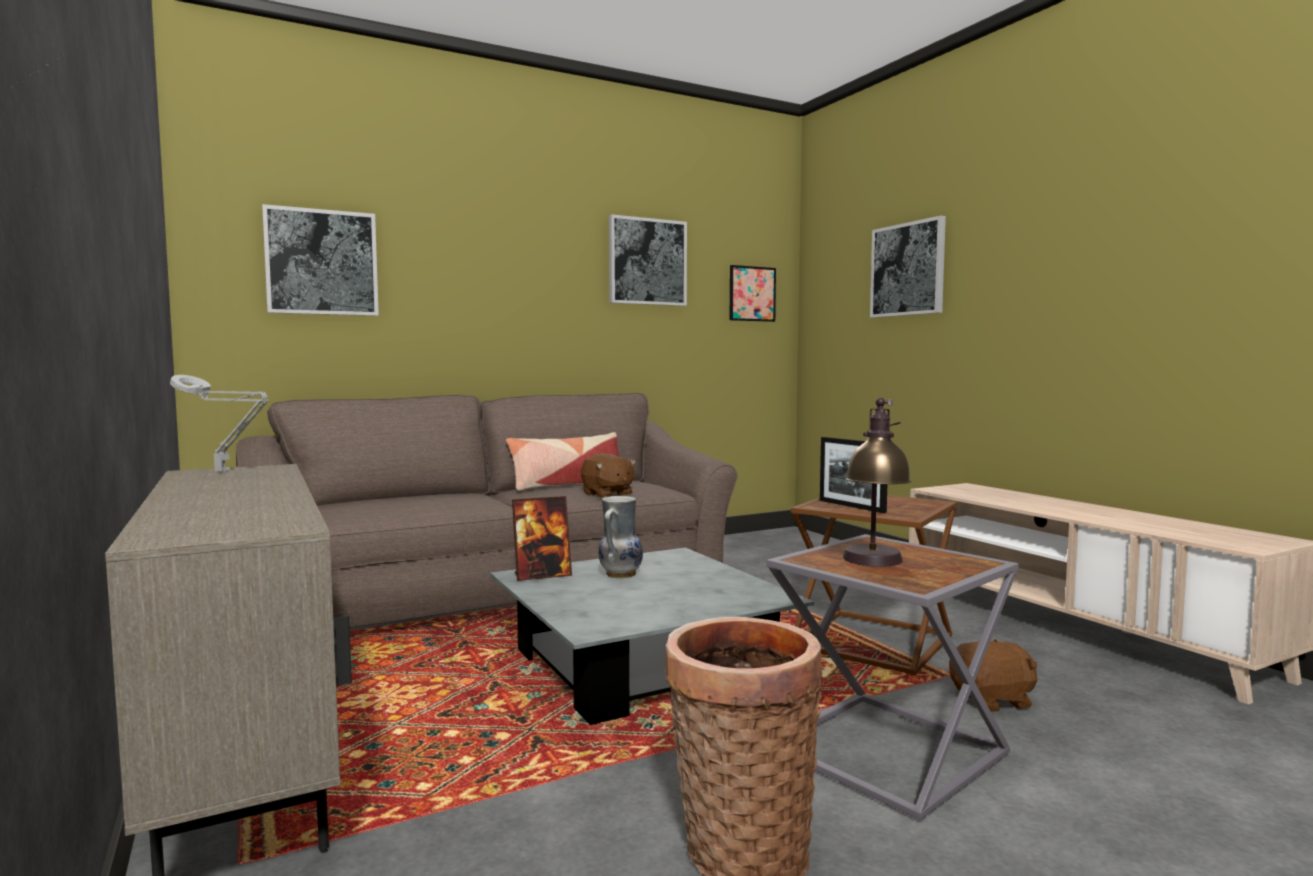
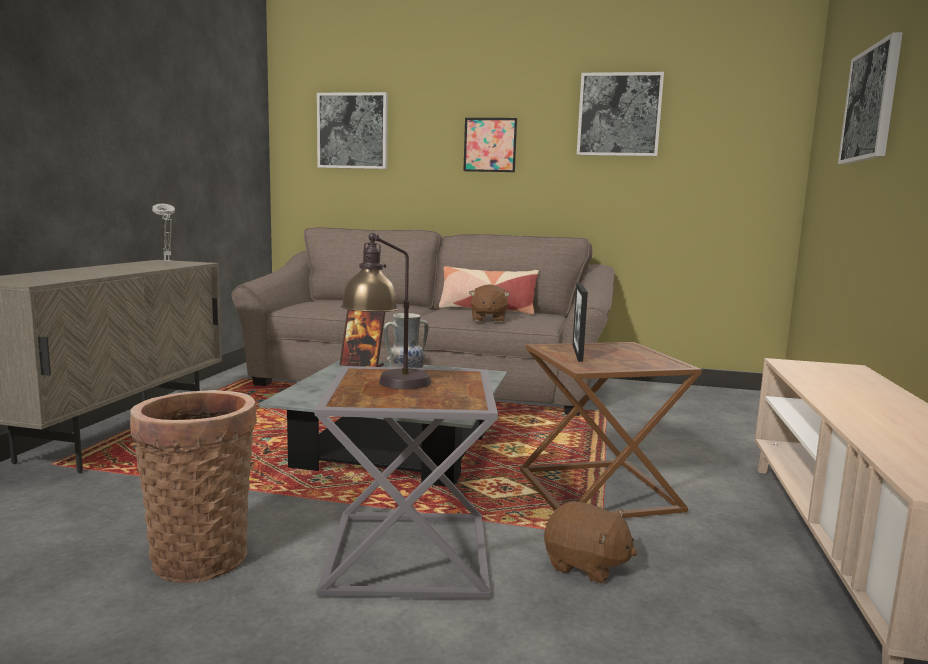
camera: 40 degrees right, 5 degrees up
(752, 294) = (744, 141): picture -> picture (490, 145)

